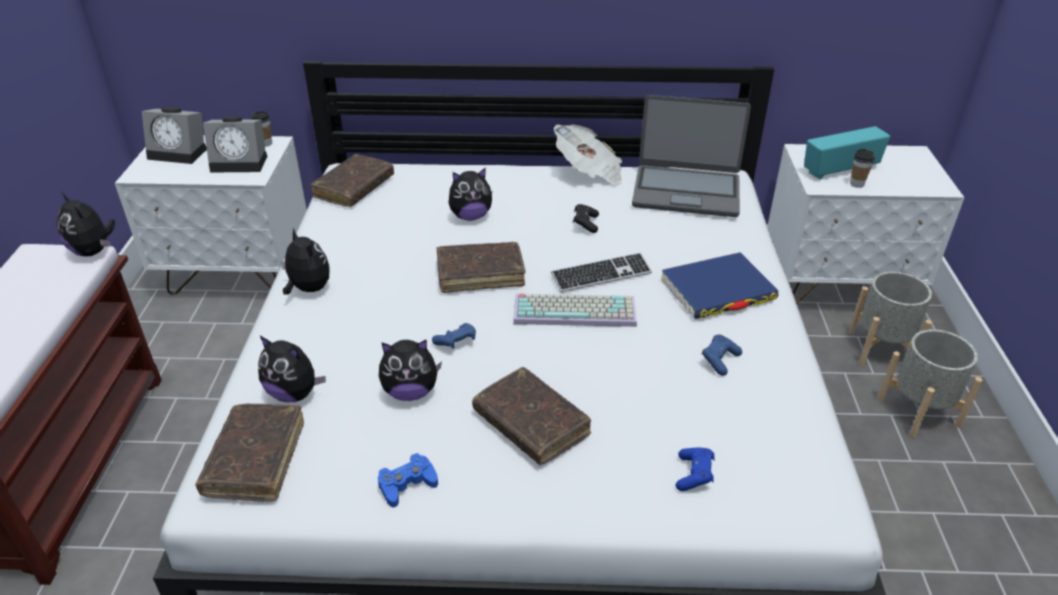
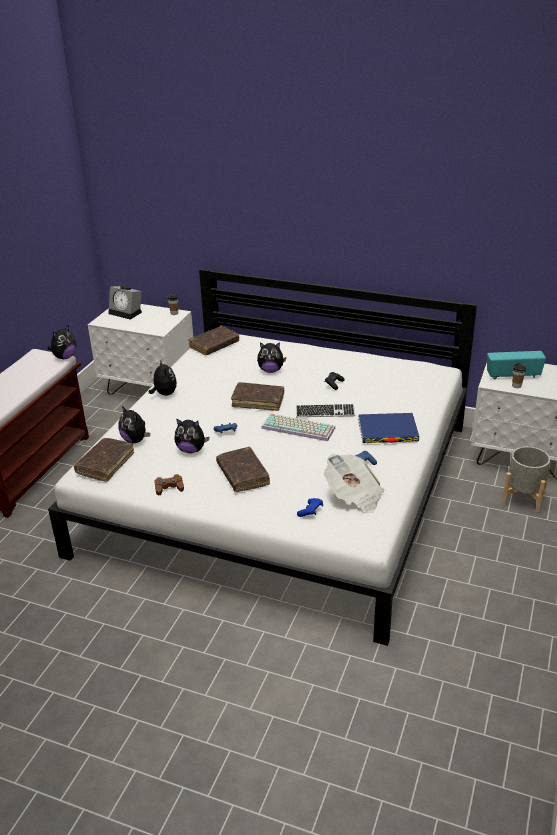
camera: 20 degrees right, 5 degrees down
(94, 251) = (64, 357): plush toy -> plush toy turned 120 degrees counterclockwise
(241, 162) = (156, 322): alarm clock -> none
(407, 484) = (169, 487): blue game controller -> brown game controller
(589, 172) = (356, 355): newspaper -> newspaper (354, 496)
(686, 192) = (408, 375): laptop -> none
(918, 411) = (522, 537): grey planter -> none

